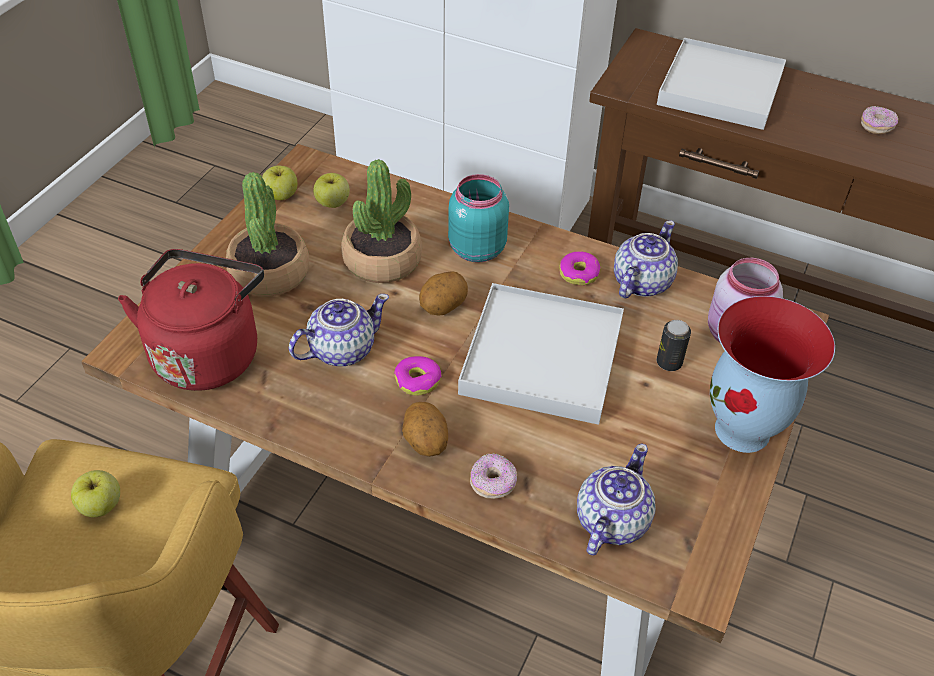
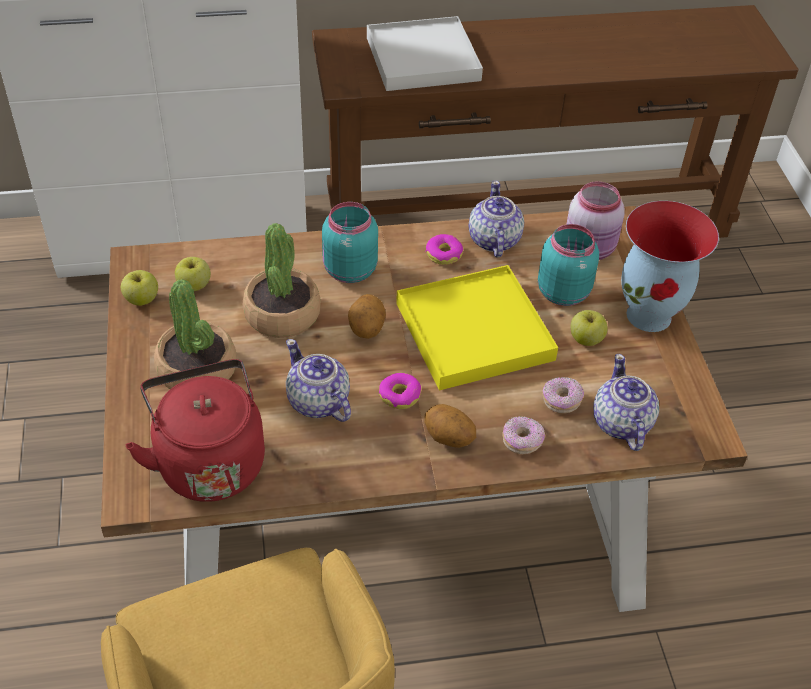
camera: 35 degrees left, 0 degrees up
(101, 506) = (237, 629): apple -> apple (586, 339)
(341, 350) = (318, 402): teapot -> teapot turned 60 degrees counterclockwise
(542, 358) = (474, 332): white tray -> yellow tray
(669, 362) = (563, 291): can -> turquoise jar
(876, 127) = (556, 47): donut -> donut (561, 401)

